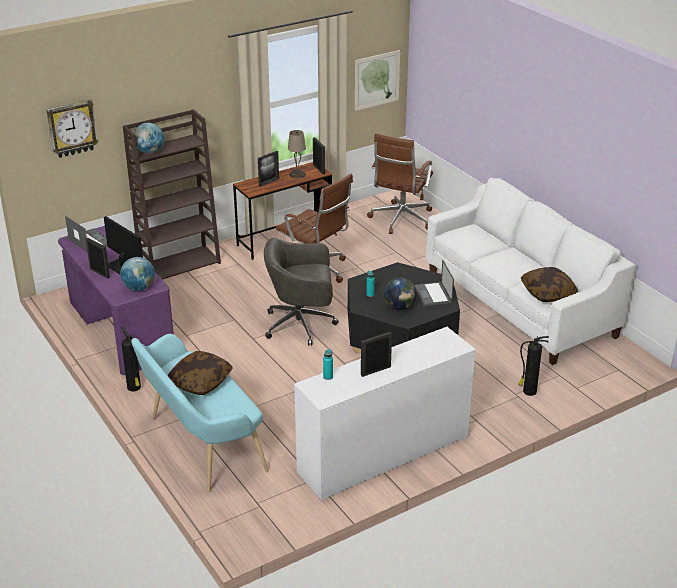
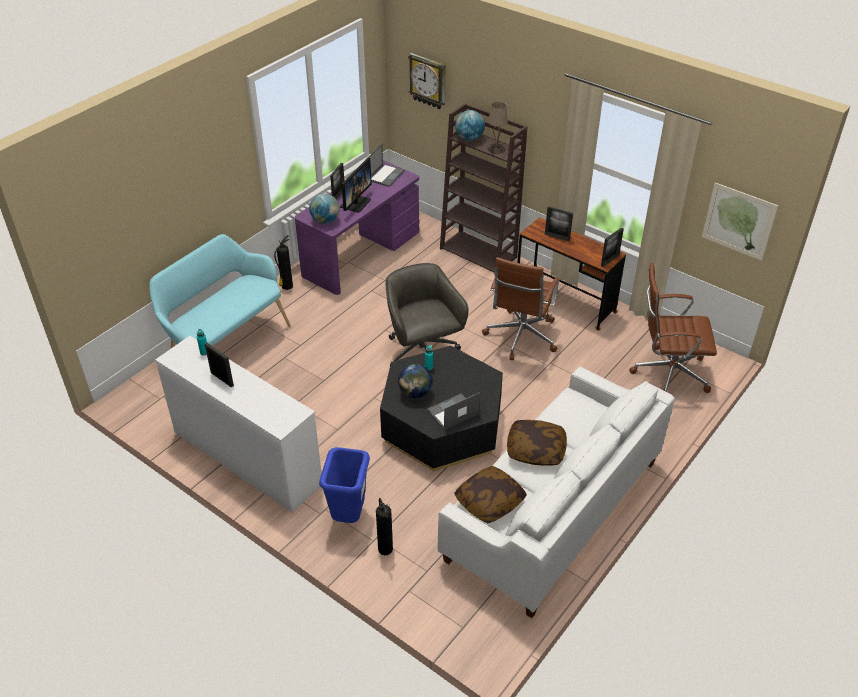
camera: 70 degrees right, 10 degrees up
(200, 381) = (232, 299): pillow -> pillow (536, 450)
(297, 174) = (588, 250): beige table lamp -> beige table lamp (496, 149)
(485, 404) = (349, 516): none -> blue trash can

